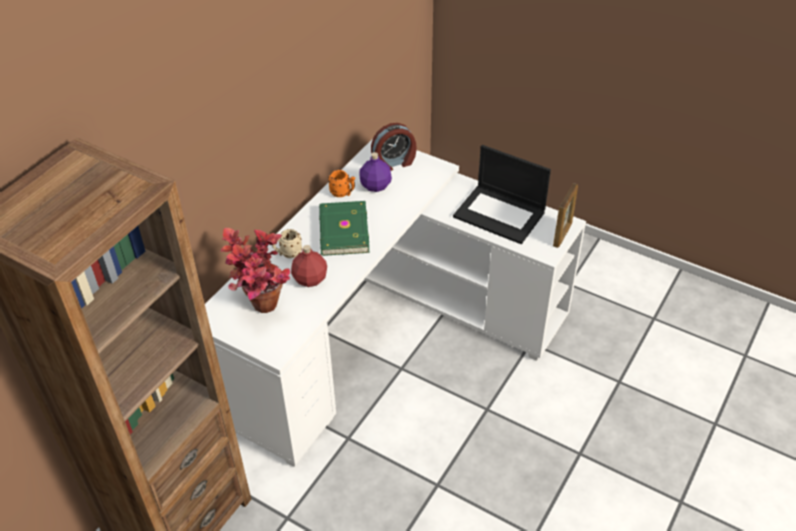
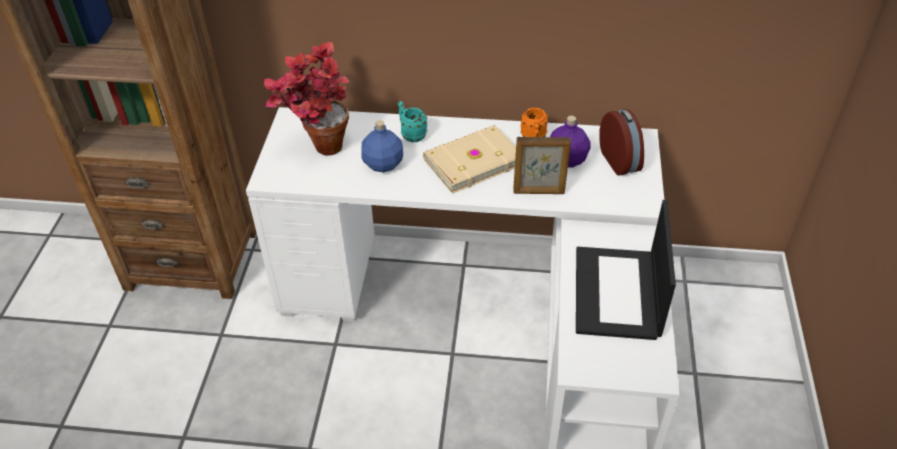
camera: 65 degrees right, 0 degrees up
(287, 253) = (411, 134): beige mug -> turquoise mug
(310, 279) = (384, 164): red bottle -> blue bottle
(342, 231) = (472, 161): green book -> beige book
(394, 162) = (620, 160): alarm clock -> alarm clock turned 150 degrees counterclockwise
(562, 235) = (627, 374): picture frame -> picture frame (539, 192)

